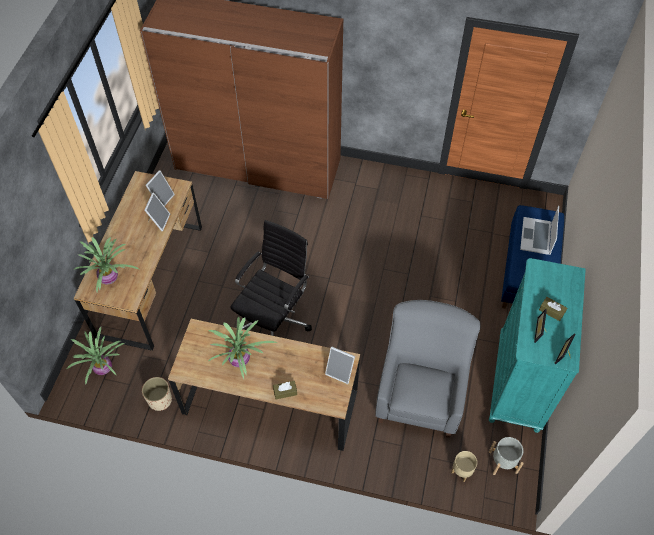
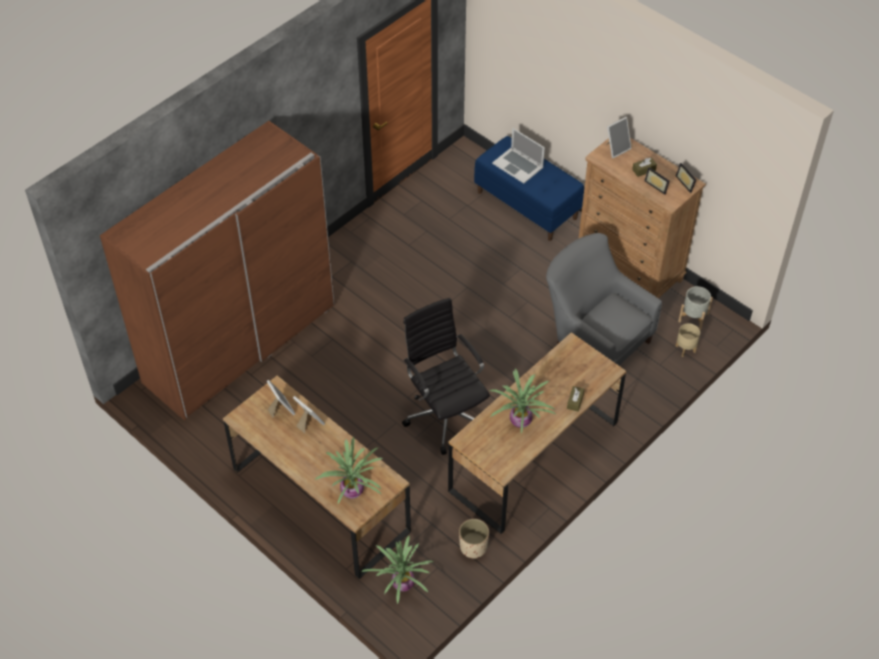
camera: 60 degrees left, 5 degrees down
(340, 372) = (580, 353): picture frame -> picture frame (616, 148)
(518, 382) = (629, 269): turquoise dresser -> brown dresser

